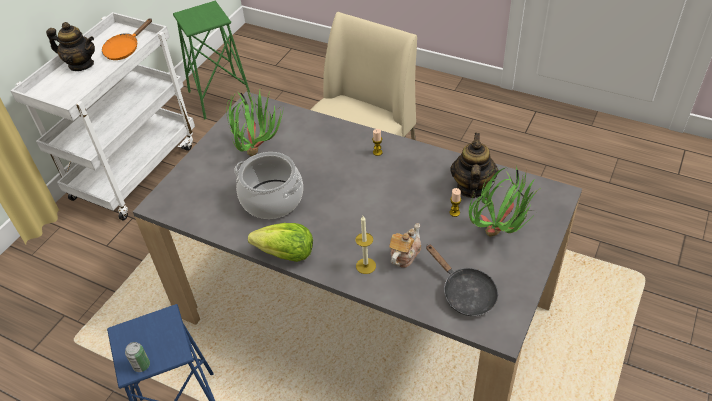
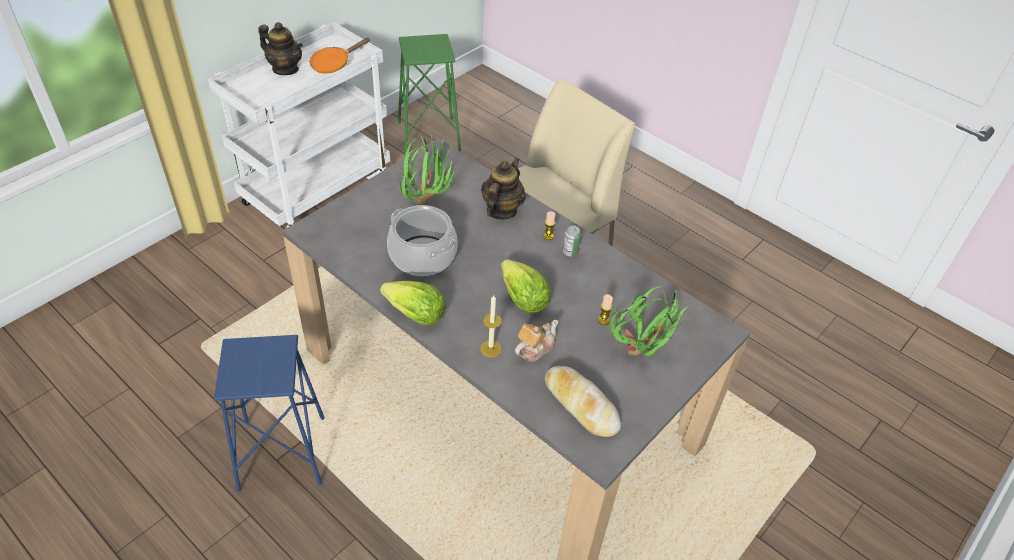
camera: 10 degrees right, 0 degrees up
(141, 365) = (242, 384): can -> can (570, 252)
(377, 214) = (523, 299): none -> lettuce
(465, 293) = (580, 405): black frying pan -> bread
(472, 187) = (632, 299): teapot -> teapot (501, 210)

